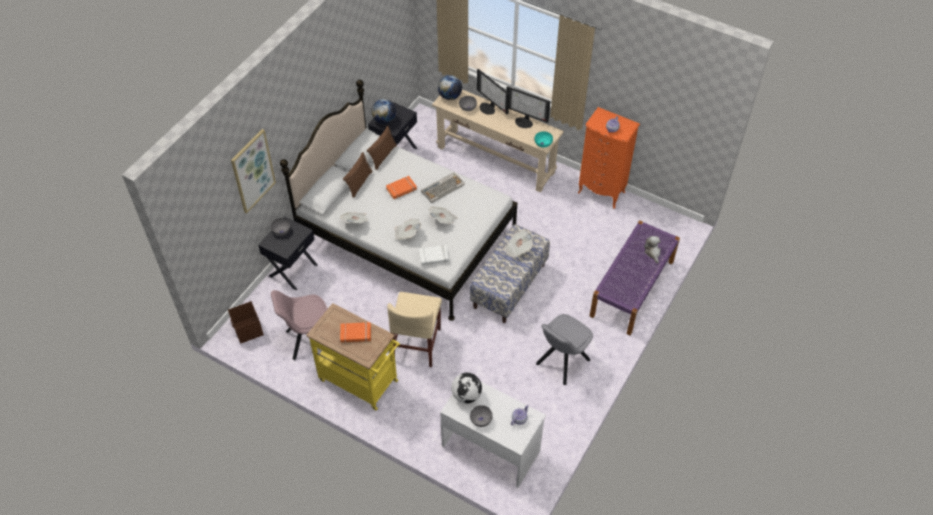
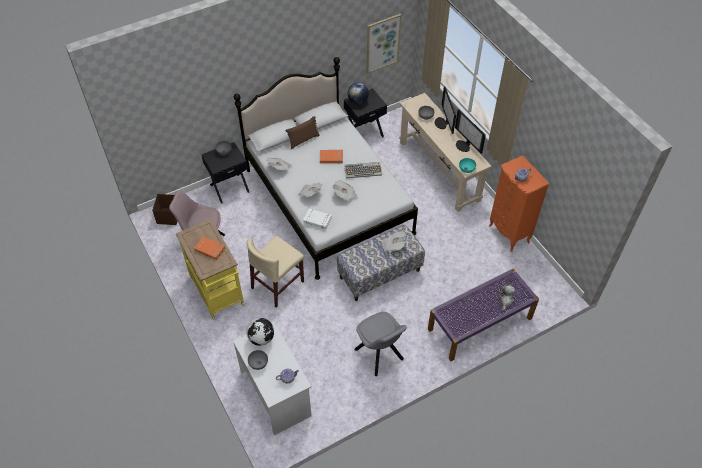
camera: 30 degrees right, 0 degrees up
(252, 171) = (203, 91): picture -> picture (382, 43)
(383, 156) = (335, 127): brown pillow -> none
(450, 96) = (418, 102): globe -> none
(562, 362) = (379, 354): grey chair -> grey chair turned 105 degrees counterclockwise

